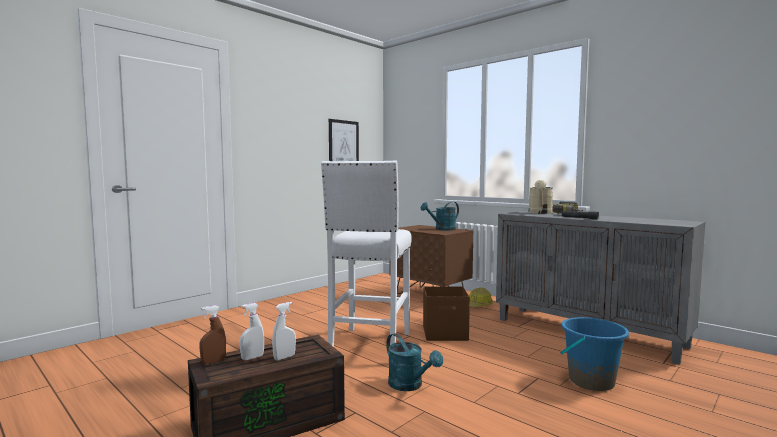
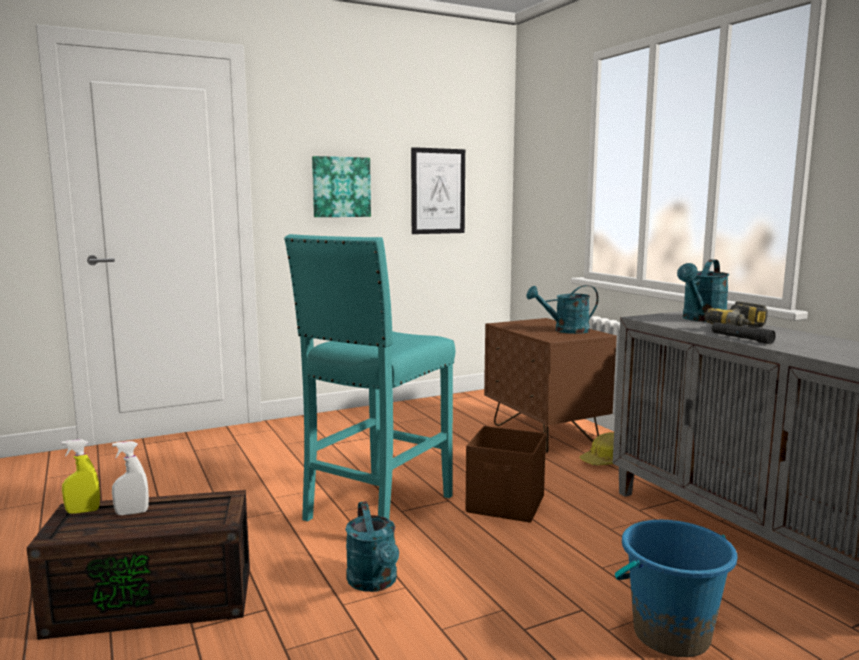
camera: 20 degrees right, 5 degrees up
(213, 361) = (83, 511): brown spray bottle -> yellow spray bottle
(284, 357) = (167, 519): white spray bottle -> none
(287, 142) = (341, 187): none -> picture
(369, 346) = (376, 508): white stool -> turquoise stool
(540, 213) = (701, 319): beige watering can -> turquoise watering can

